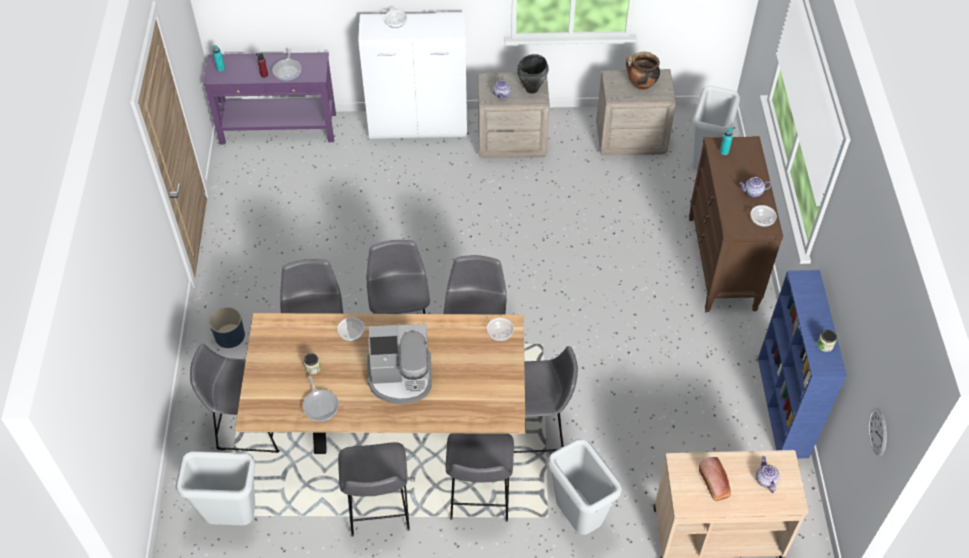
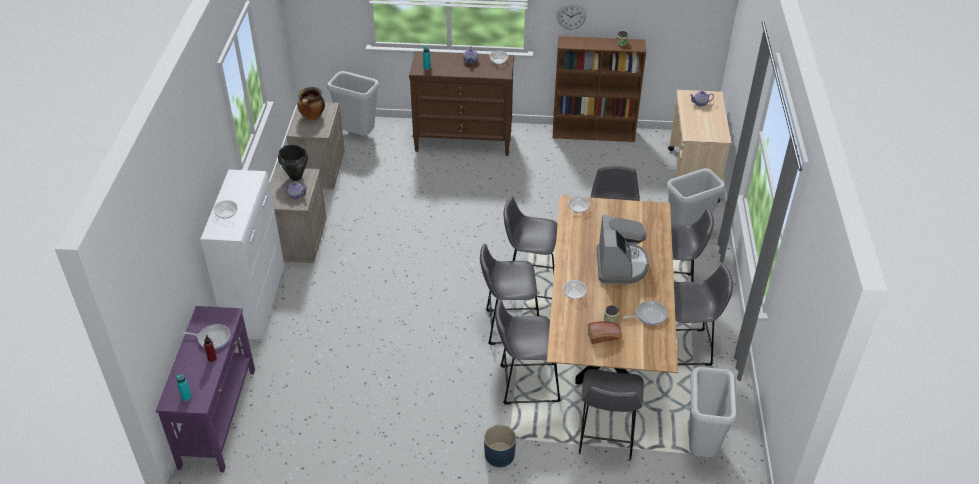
camera: 85 degrees left, 10 degrees down
(714, 484) = (705, 123): bread -> bread (604, 336)
(783, 408) = (594, 133): blue bookcase -> brown bookcase
(878, 431) = (703, 21): wall clock -> wall clock (571, 16)

